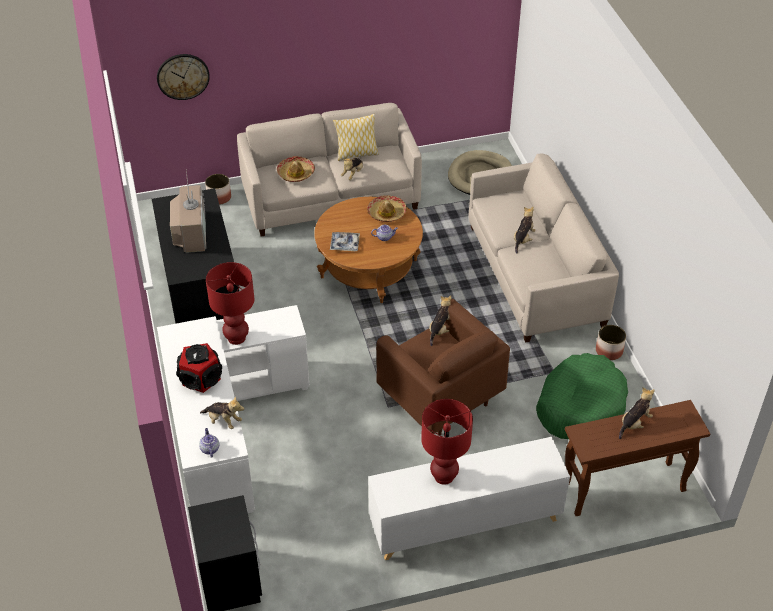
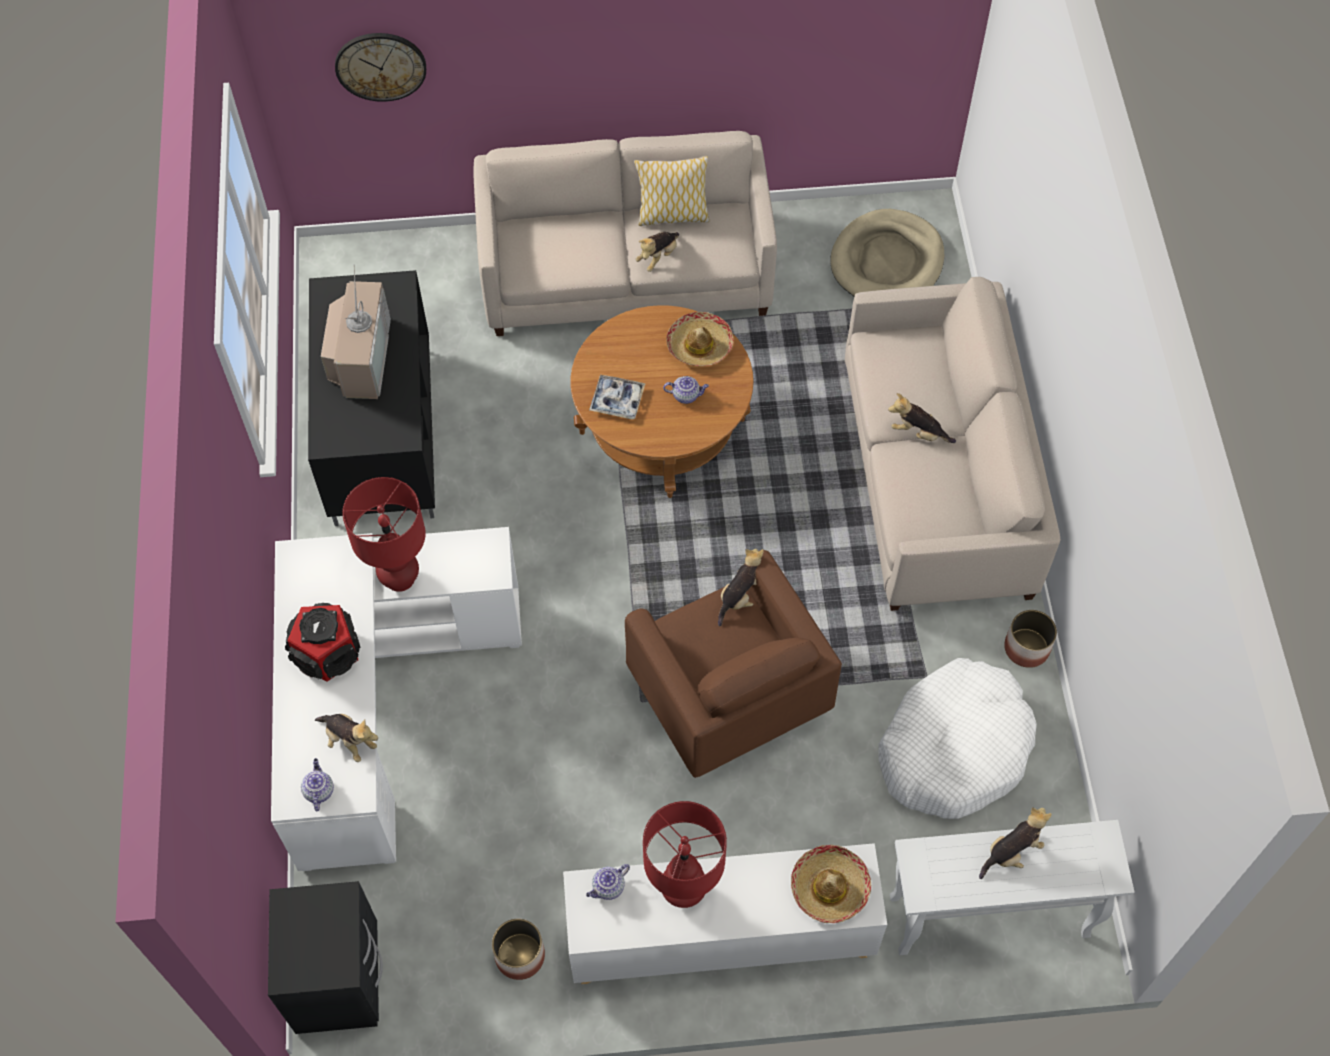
camera: 10 degrees right, 15 degrees up
(219, 197) = (442, 247): planter -> planter (520, 955)
(296, 173) = (563, 243): hat -> hat (829, 887)
(397, 481) = (608, 888): none -> teapot
(523, 239) = (918, 433): plush toy -> plush toy turned 105 degrees counterclockwise
(580, 406) = (954, 747): green dog bed -> white dog bed
(622, 489) = (987, 917): brown console table -> white console table

